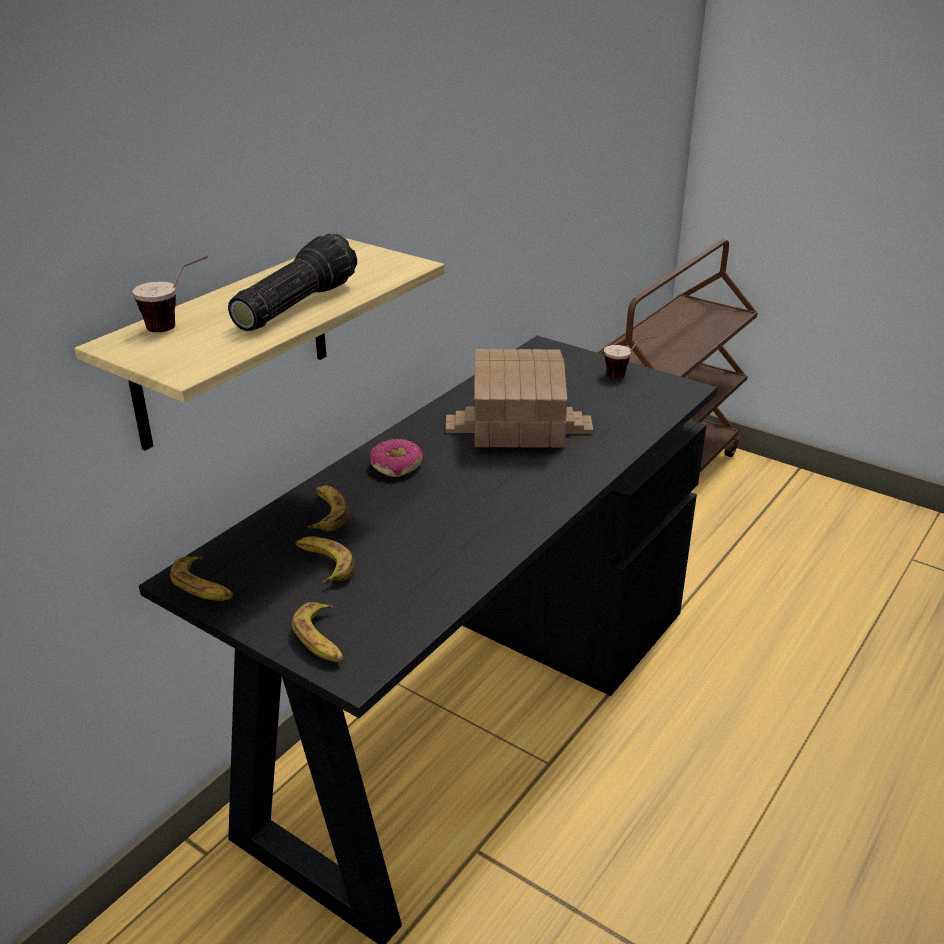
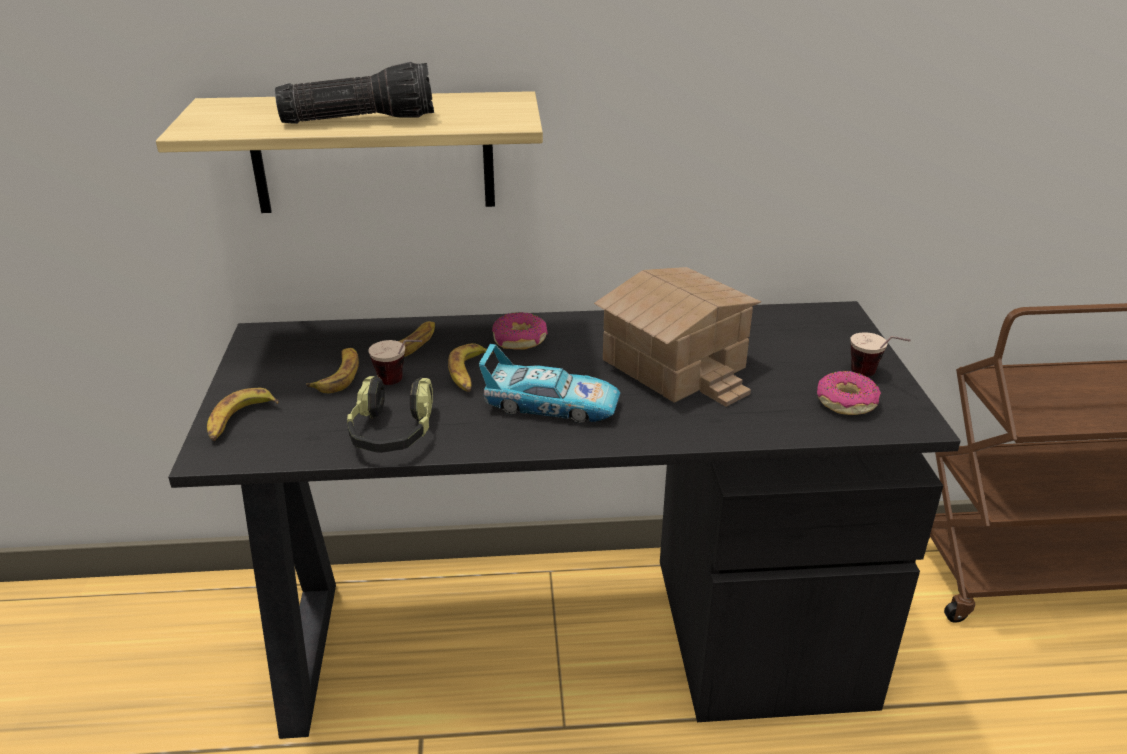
camera: 50 degrees right, 0 degrees up
(178, 325) = (268, 106): cup -> cup (401, 383)
(204, 586) = (259, 345): banana -> banana (469, 374)
(448, 571) = (392, 433): none -> headphones
(503, 491) = (551, 405): none -> toy car
(640, 396) = (846, 402): none -> donut

